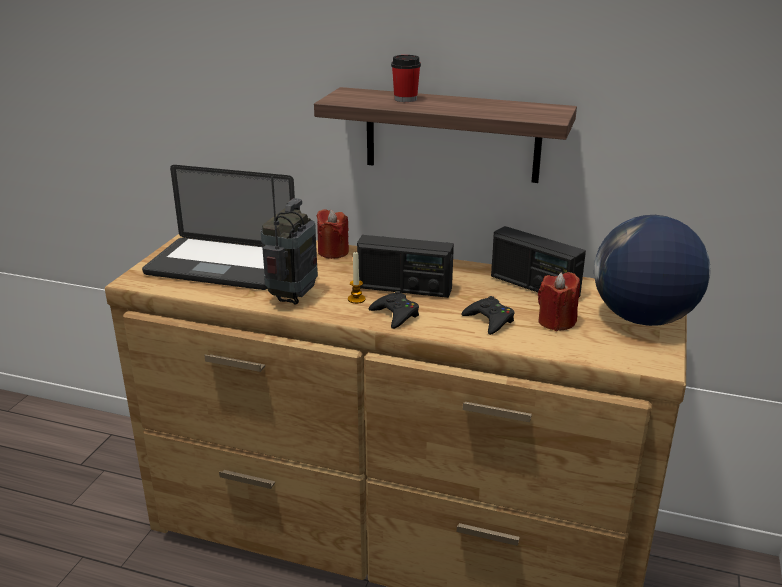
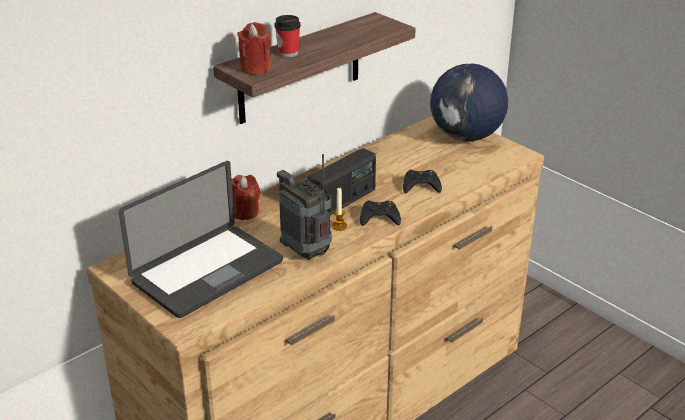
camera: 60 degrees left, 5 degrees up
(534, 286) = (390, 154): radio -> none
(556, 322) = (444, 164): red candle -> red candle (255, 68)

